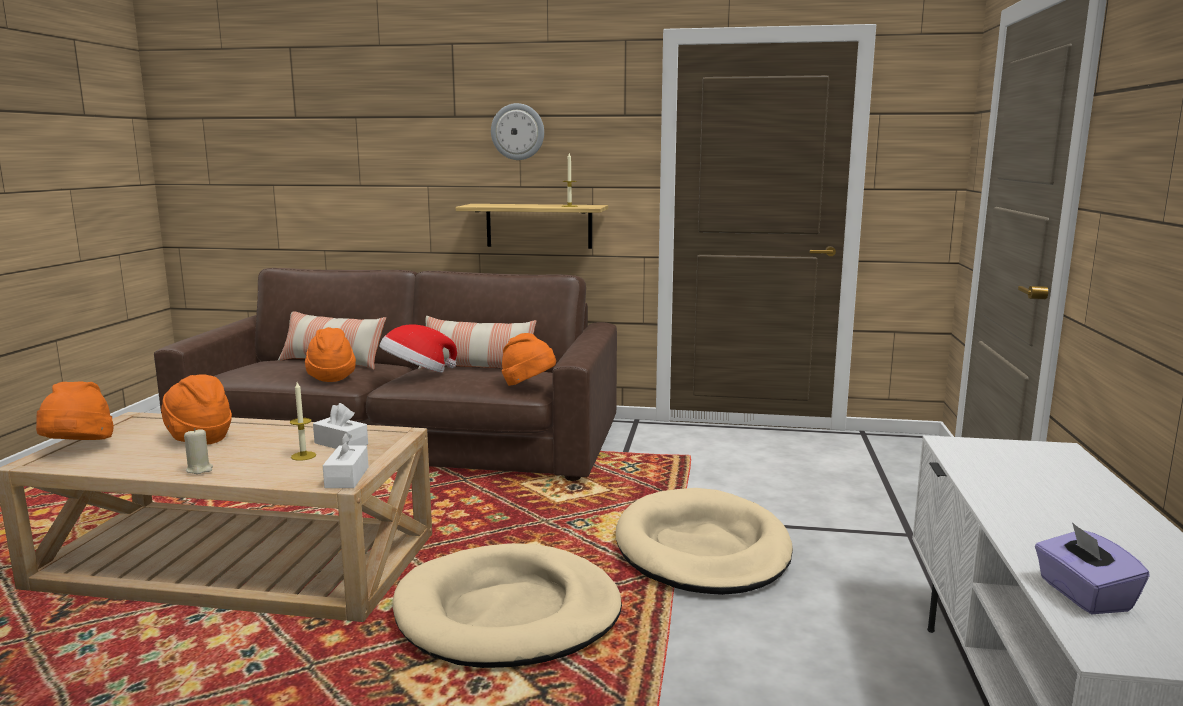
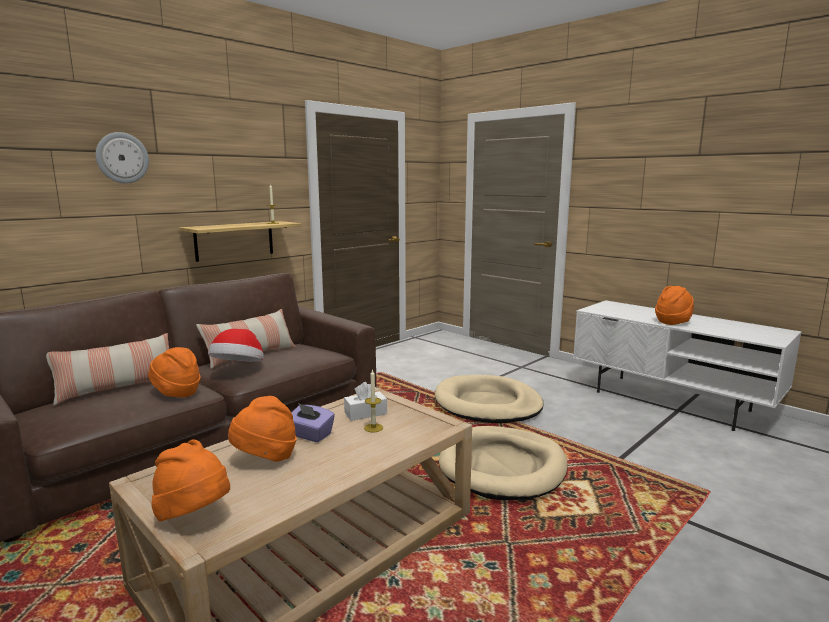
camera: 55 degrees left, 0 degrees up
(199, 469) = (353, 465): beige candle -> none
(347, 477) = (440, 421): white tissue box -> none
(518, 132) = (214, 167): wall clock -> wall clock (122, 158)
(528, 385) = (328, 351): orange hat -> orange hat (673, 322)
(1083, 595) = (736, 334): purple tissue box -> purple tissue box (310, 435)

